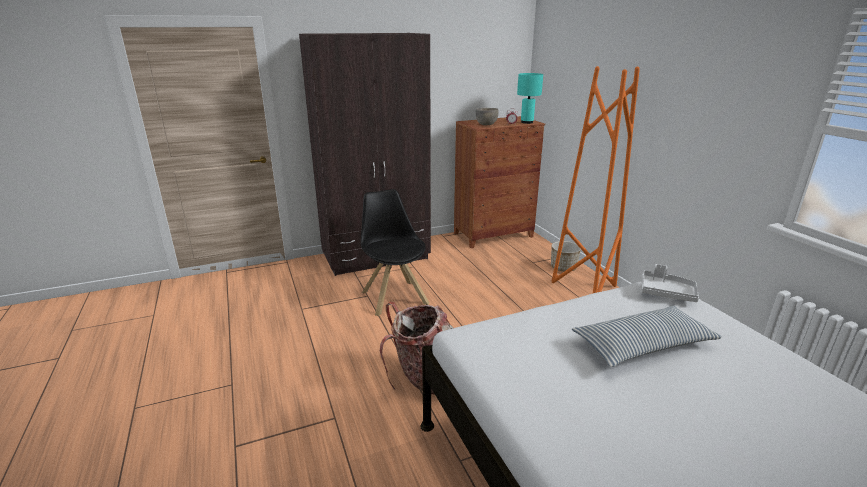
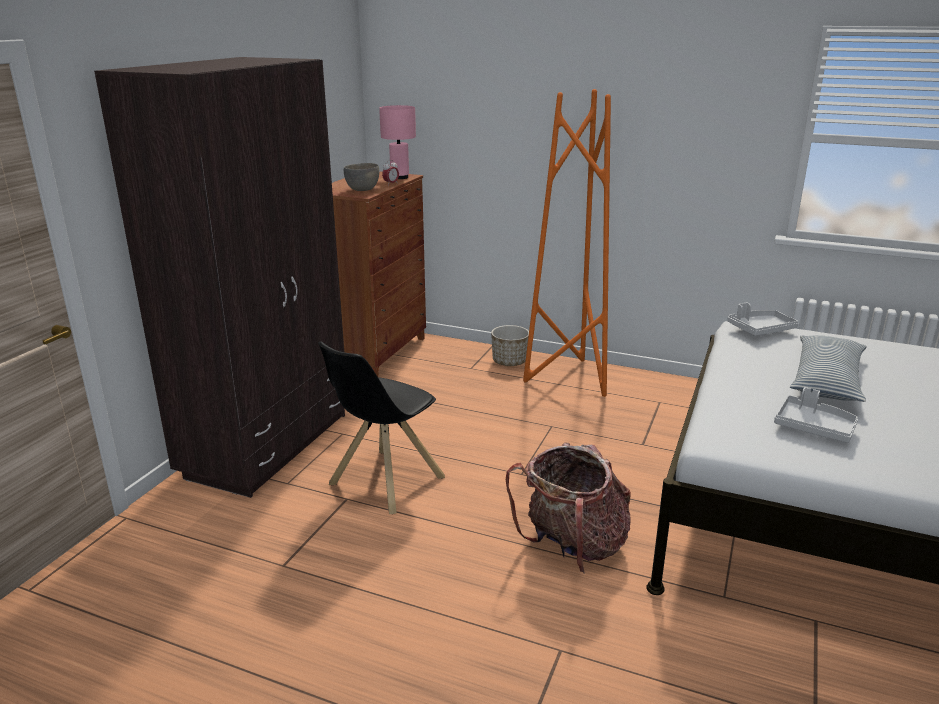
camera: 45 degrees left, 0 degrees up
(394, 296) = (384, 481): black chair -> black chair turned 75 degrees counterclockwise
(527, 122) = (399, 177): turquoise table lamp -> pink table lamp
(548, 364) = (813, 427): none -> grey tray

